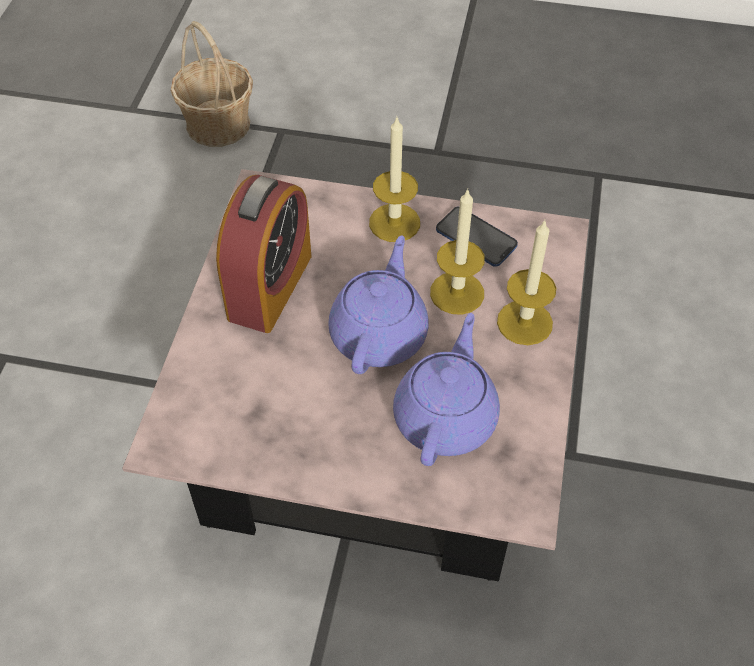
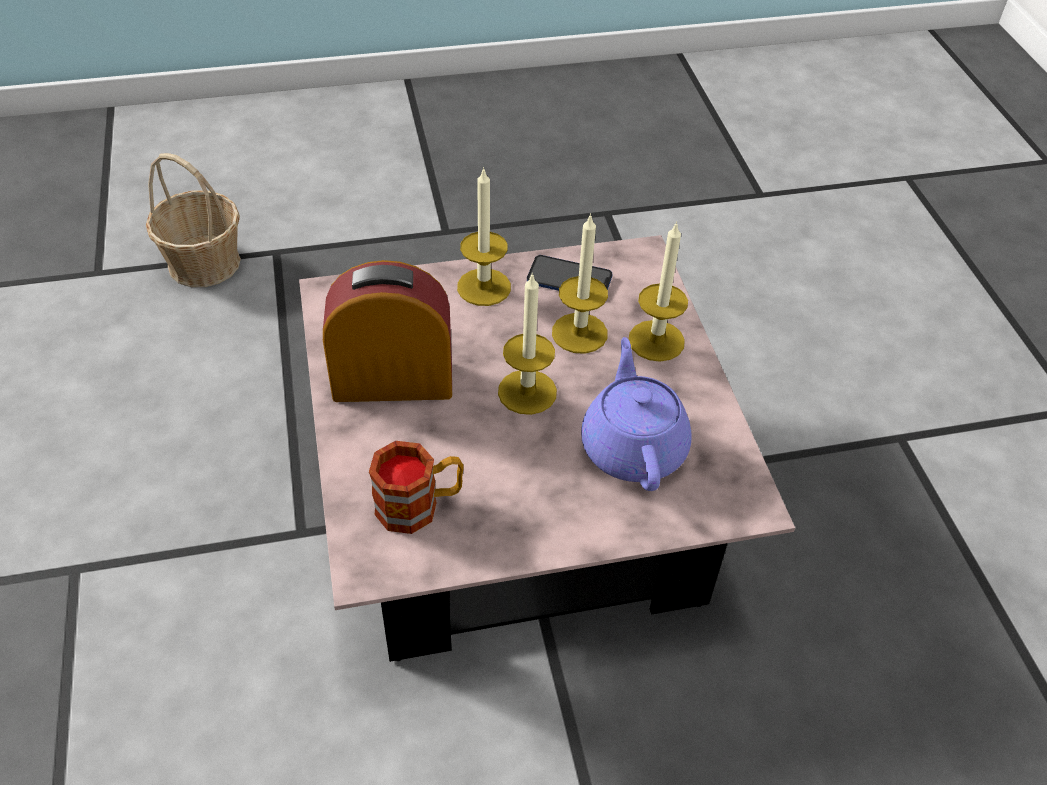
camera: 25 degrees left, 5 degrees down
(234, 405) = (419, 505): none -> mug
(270, 286) = (393, 381): alarm clock -> alarm clock turned 90 degrees counterclockwise
(379, 333) = (527, 392): purple teapot -> candle

